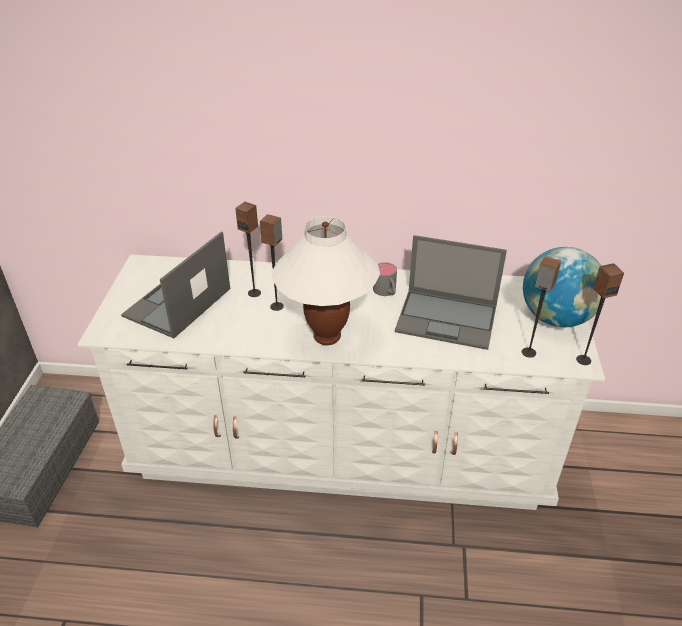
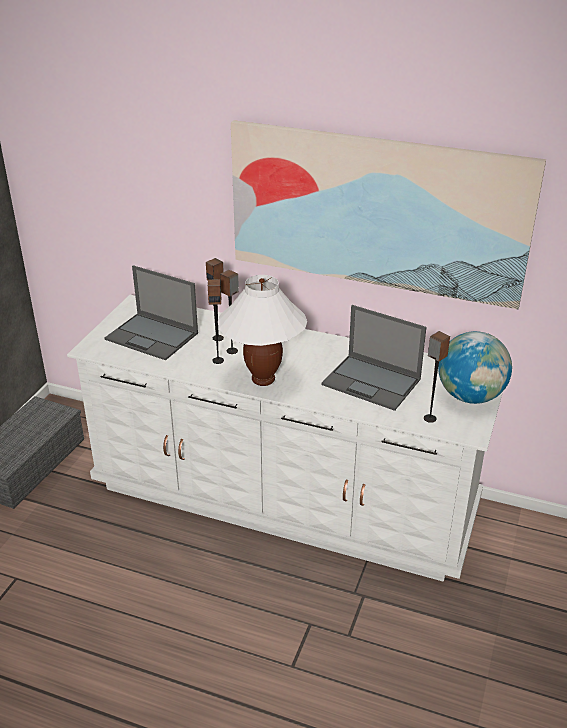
camera: 15 degrees right, 5 degrees down
(177, 303) = (153, 336): laptop -> laptop turned 105 degrees counterclockwise
(386, 292) = (329, 354): grey mug -> none
(430, 125) = (376, 212): none -> picture
(583, 360) = (475, 431): speaker -> speaker (218, 360)

